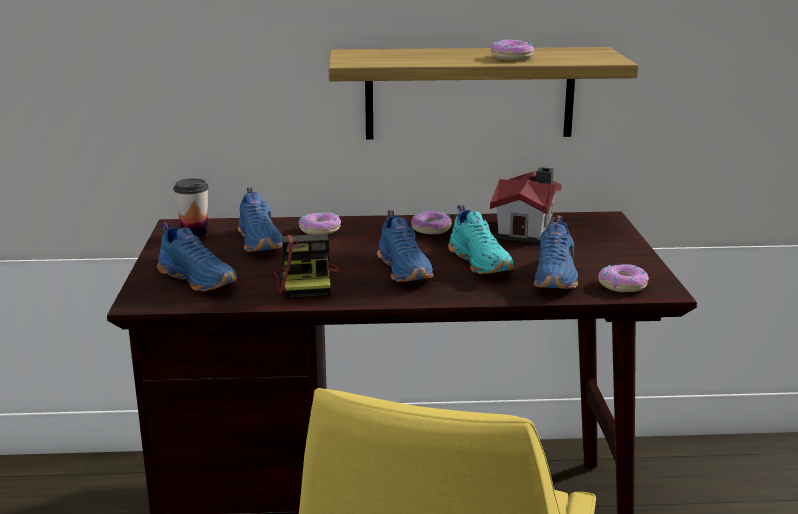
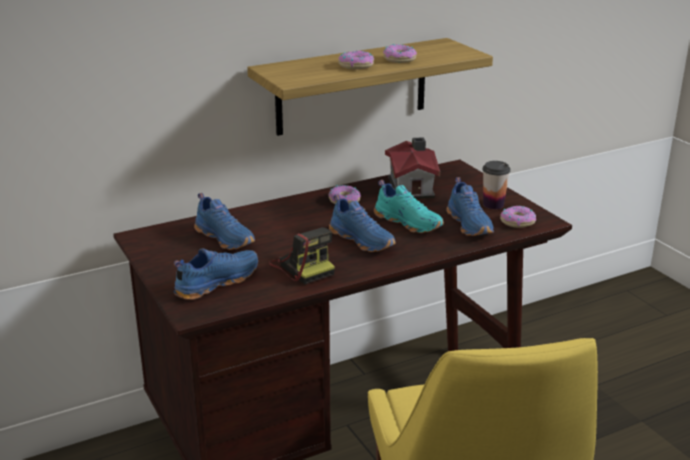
camera: 25 degrees left, 5 degrees up
(194, 234) = (162, 241): cup -> cup (493, 204)
(199, 279) = (216, 282): blue shoe -> blue shoe turned 60 degrees counterclockwise
(320, 230) = (261, 217): donut -> donut (356, 65)

